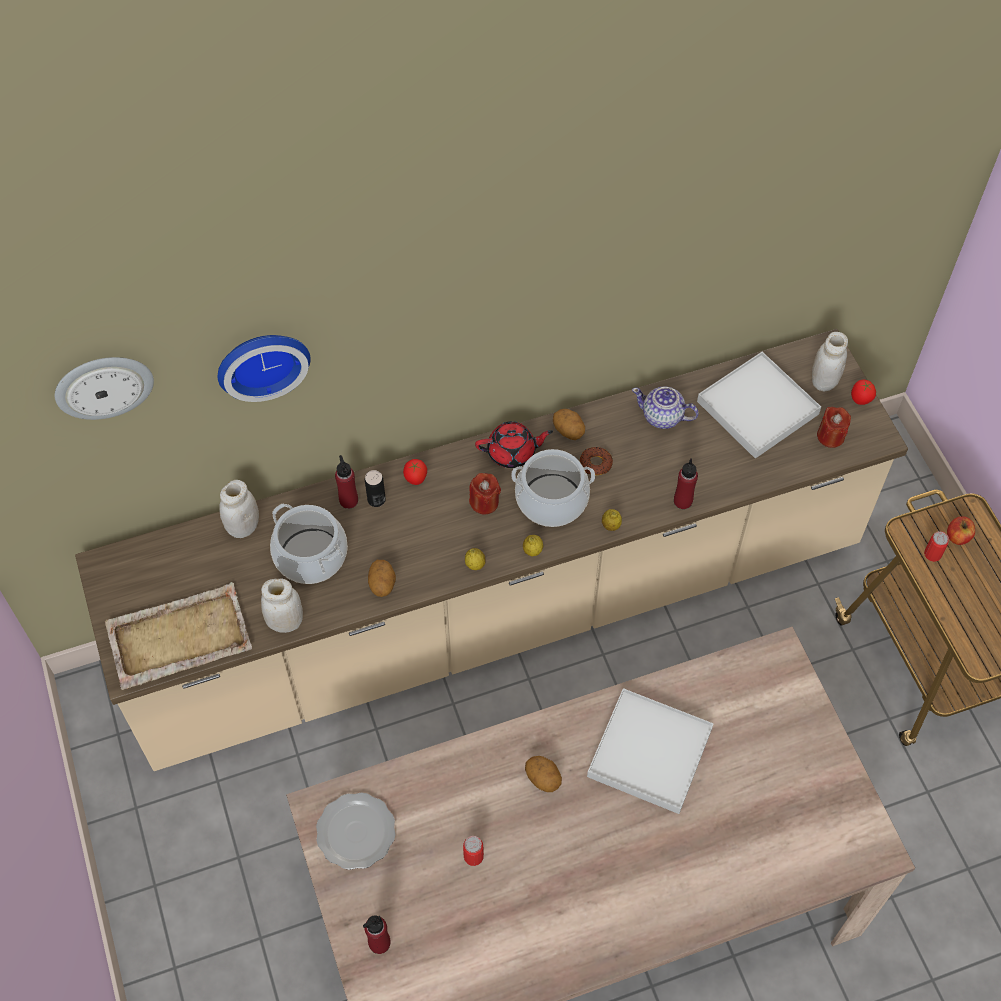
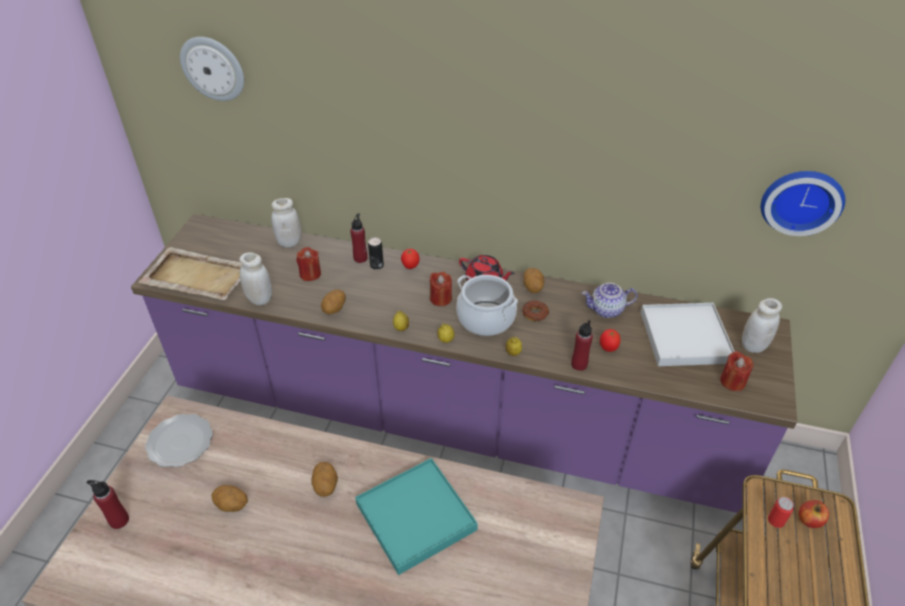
camera: 35 degrees right, 15 degrees down
(261, 361) = (319, 102): wall clock -> wall clock (801, 199)
(311, 555) = (310, 274): cooking pot -> red candle
(473, 856) = (232, 506): can -> potato
(500, 610) = (452, 419): beige counter -> purple counter
(649, 753) = (415, 517): white tray -> turquoise tray
(663, 417) = (607, 310): teapot -> teapot turned 60 degrees counterclockwise
(860, 400) = (776, 371): tomato -> tomato (608, 348)

